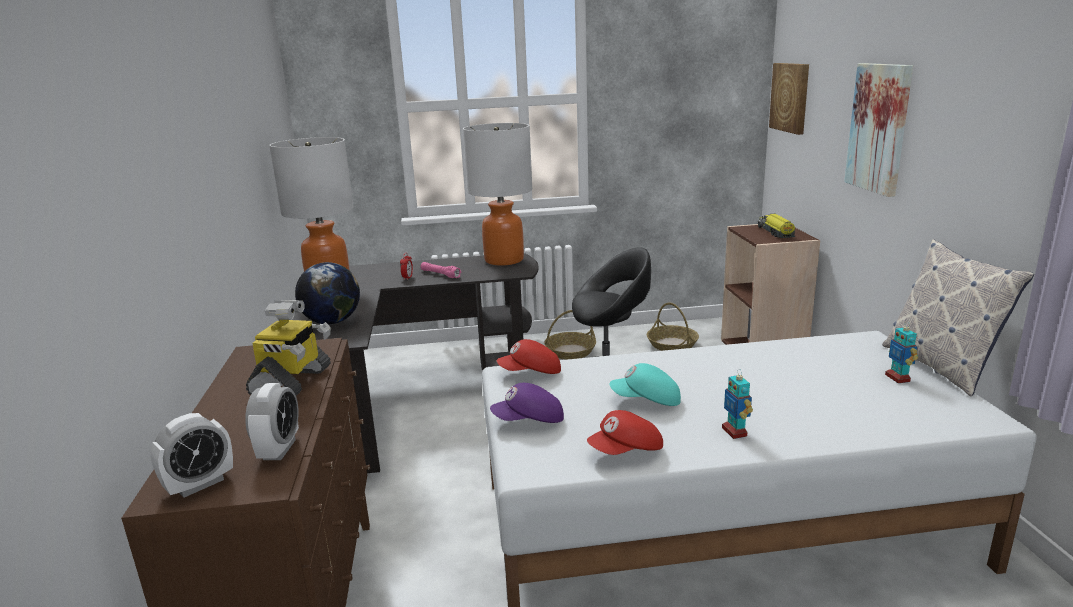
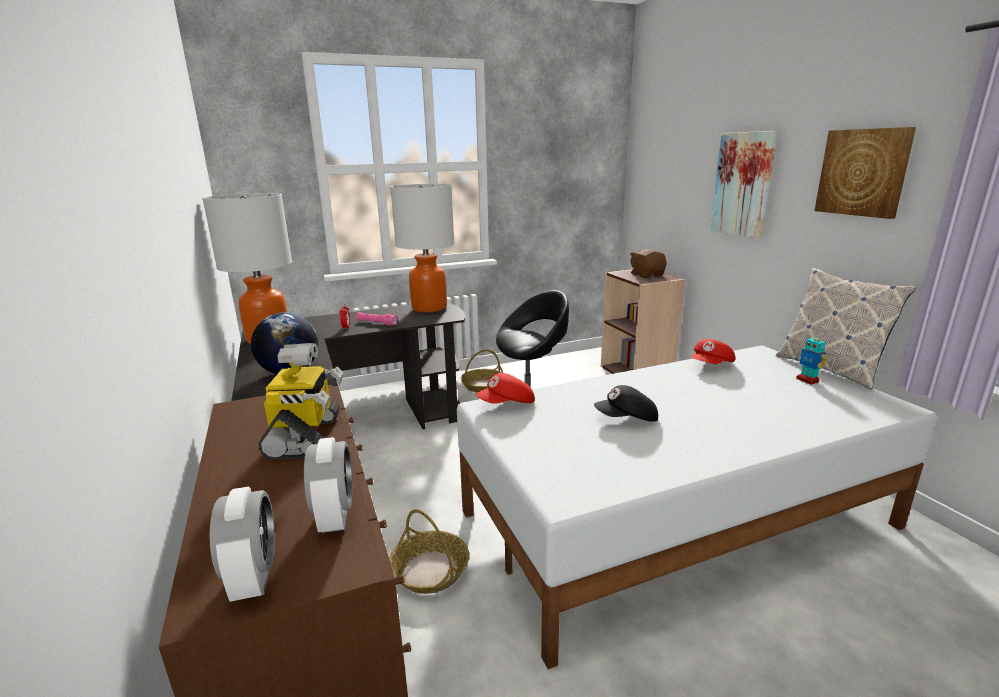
camera: 15 degrees left, 0 degrees up
(200, 484) = (254, 578): alarm clock -> alarm clock turned 45 degrees counterclockwise
(529, 421) = (534, 449): purple cap -> none
(626, 451) = (642, 468): red cap -> red cap (711, 365)
(646, 401) = (627, 419): turquoise cap -> black cap
(671, 344) = (564, 373): basket -> basket (429, 570)
(735, 432) = (720, 438): toy robot -> none
(775, 232) = (647, 275): toy truck -> brown plush toy
(790, 97) = (648, 167): picture -> picture (863, 172)

